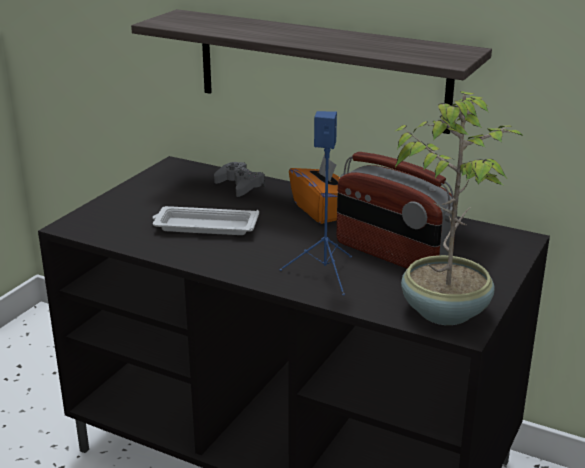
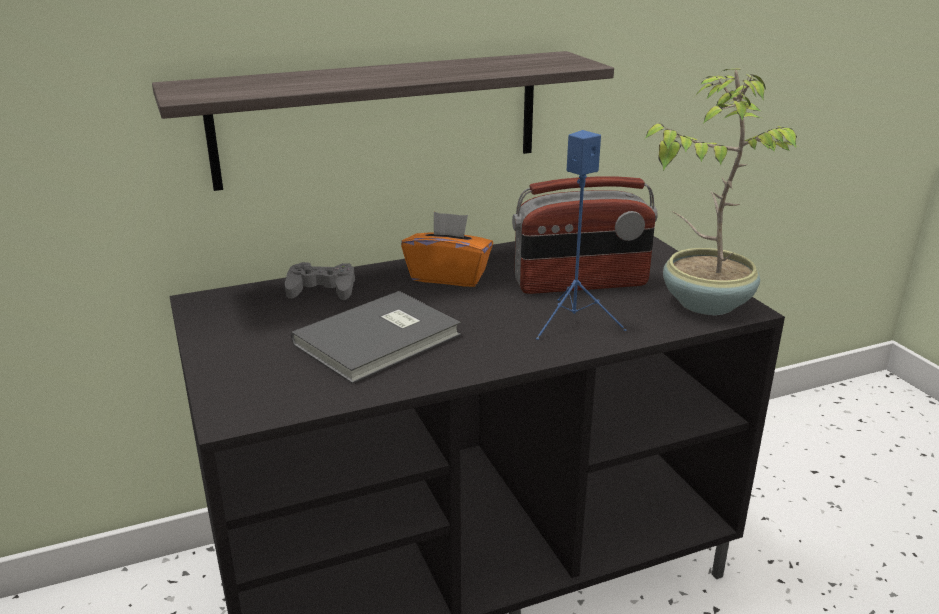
camera: 50 degrees left, 0 degrees up
(204, 226) = (381, 340): white tray -> grey book

